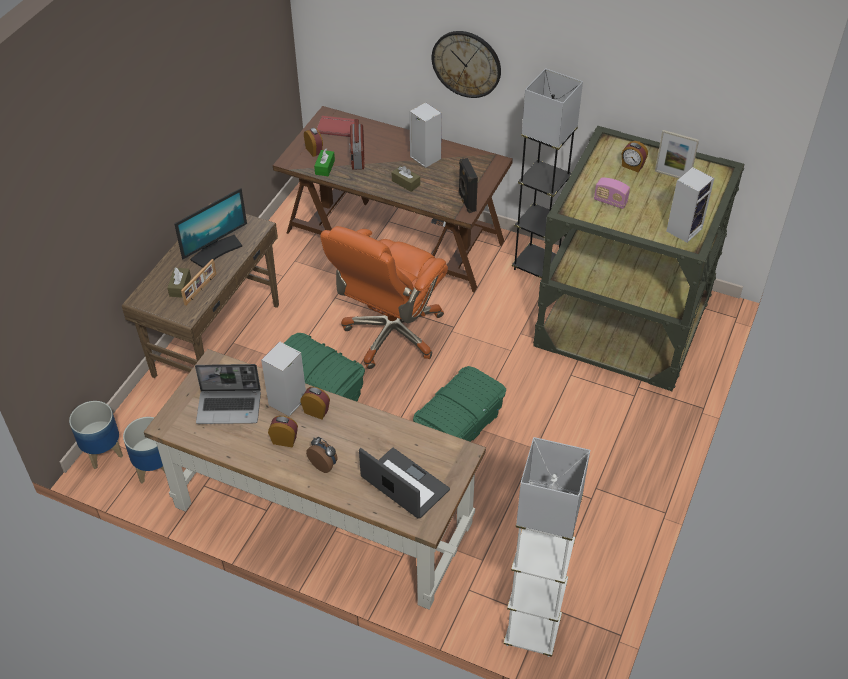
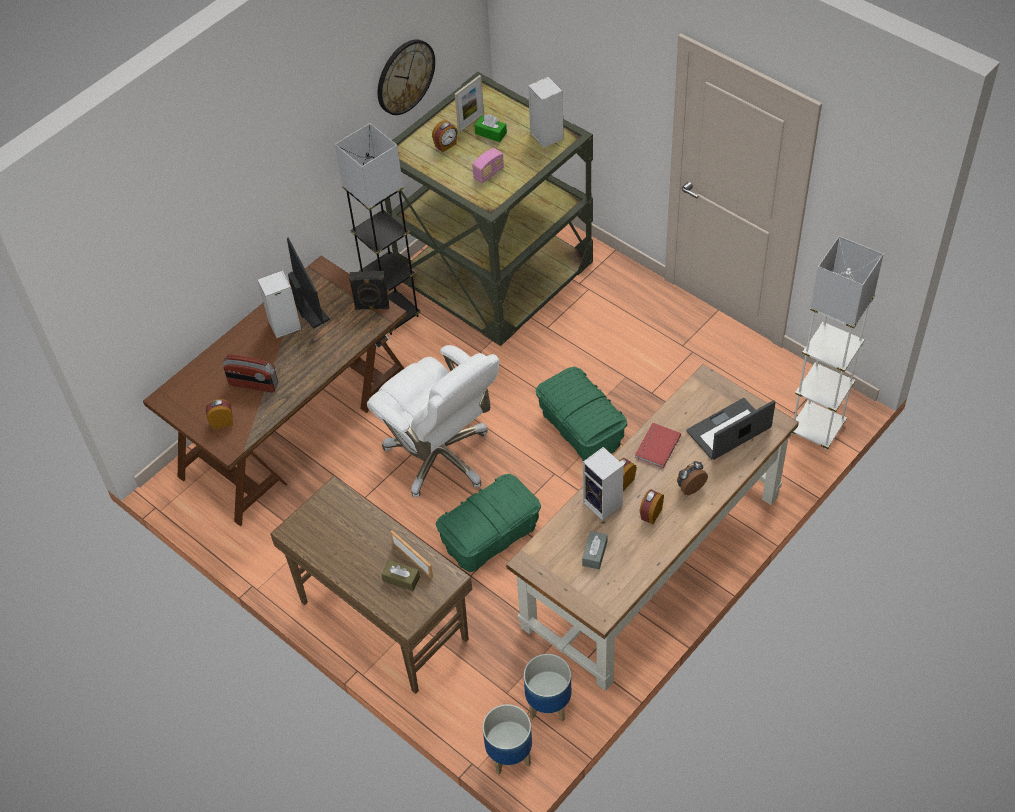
camera: 70 degrees left, 5 degrees up
(216, 251) = (357, 537): monitor -> monitor (309, 307)
(230, 407) = (594, 554): laptop -> grey tissue box
(325, 167) = (256, 417): green tissue box -> green tissue box (490, 133)
(336, 127) = (190, 394): red book -> red book (656, 446)
(390, 336) = (441, 459): orange office chair -> white office chair
(406, 183) = (317, 350): brown tissue box -> none
(466, 64) = (255, 214): wall clock -> wall clock (405, 76)

